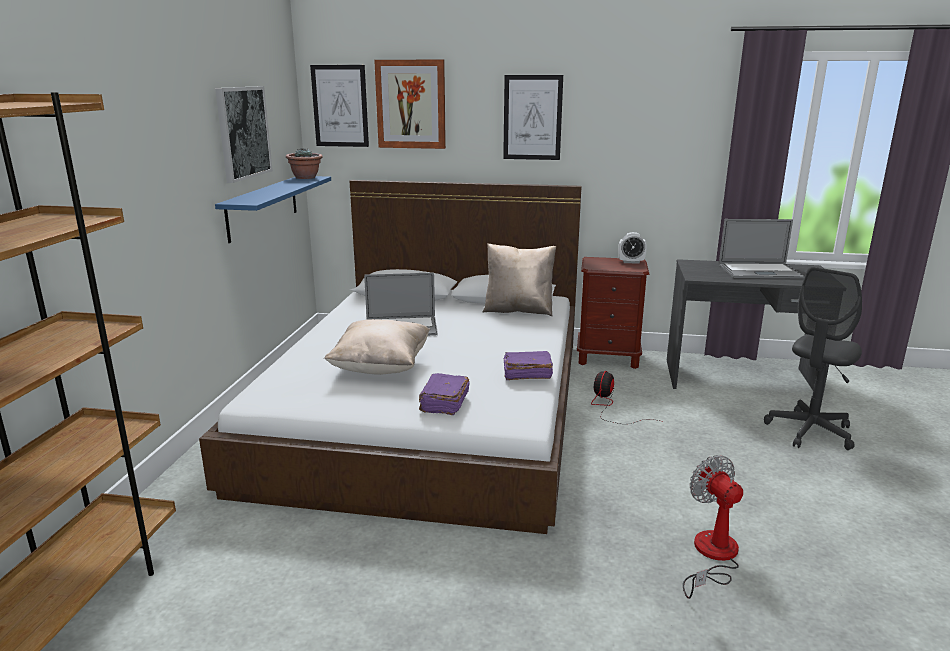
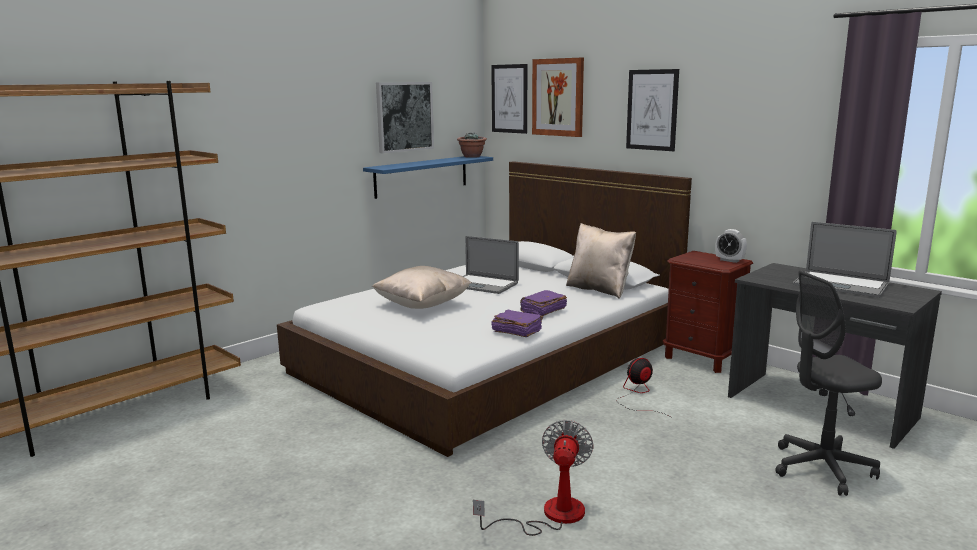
camera: 35 degrees right, 5 degrees down
(444, 403) = (423, 334): purple book -> purple book (542, 311)

